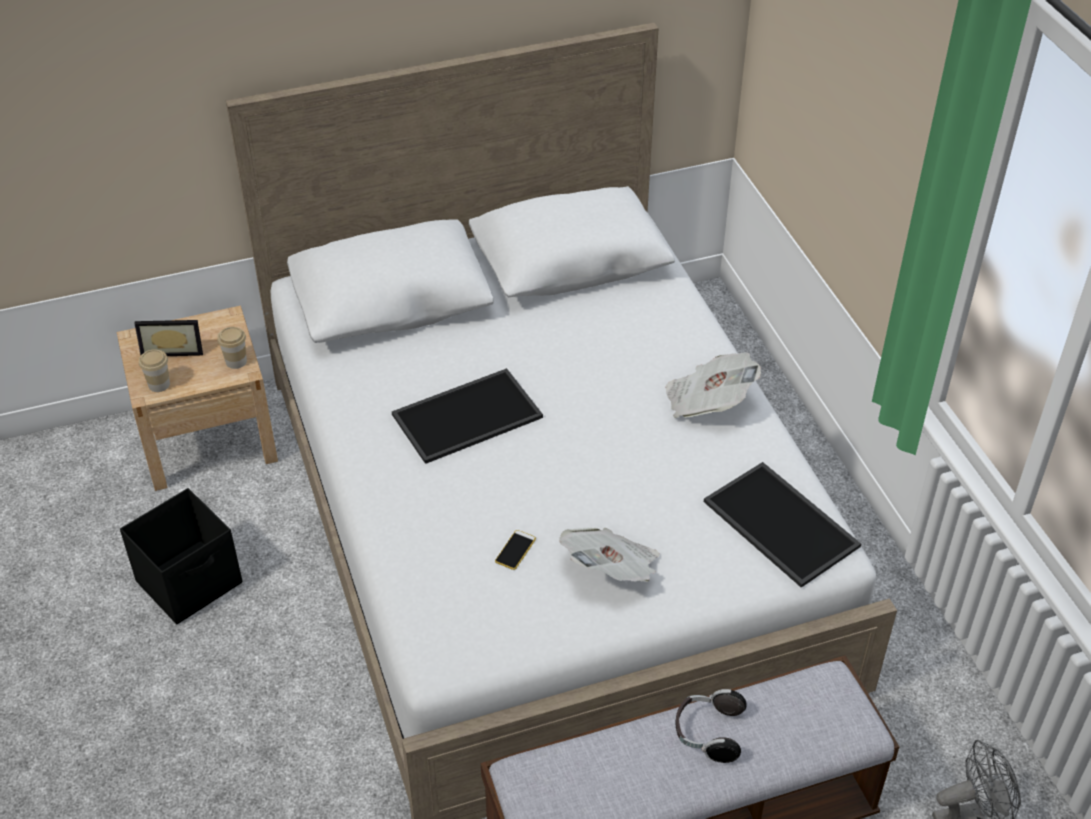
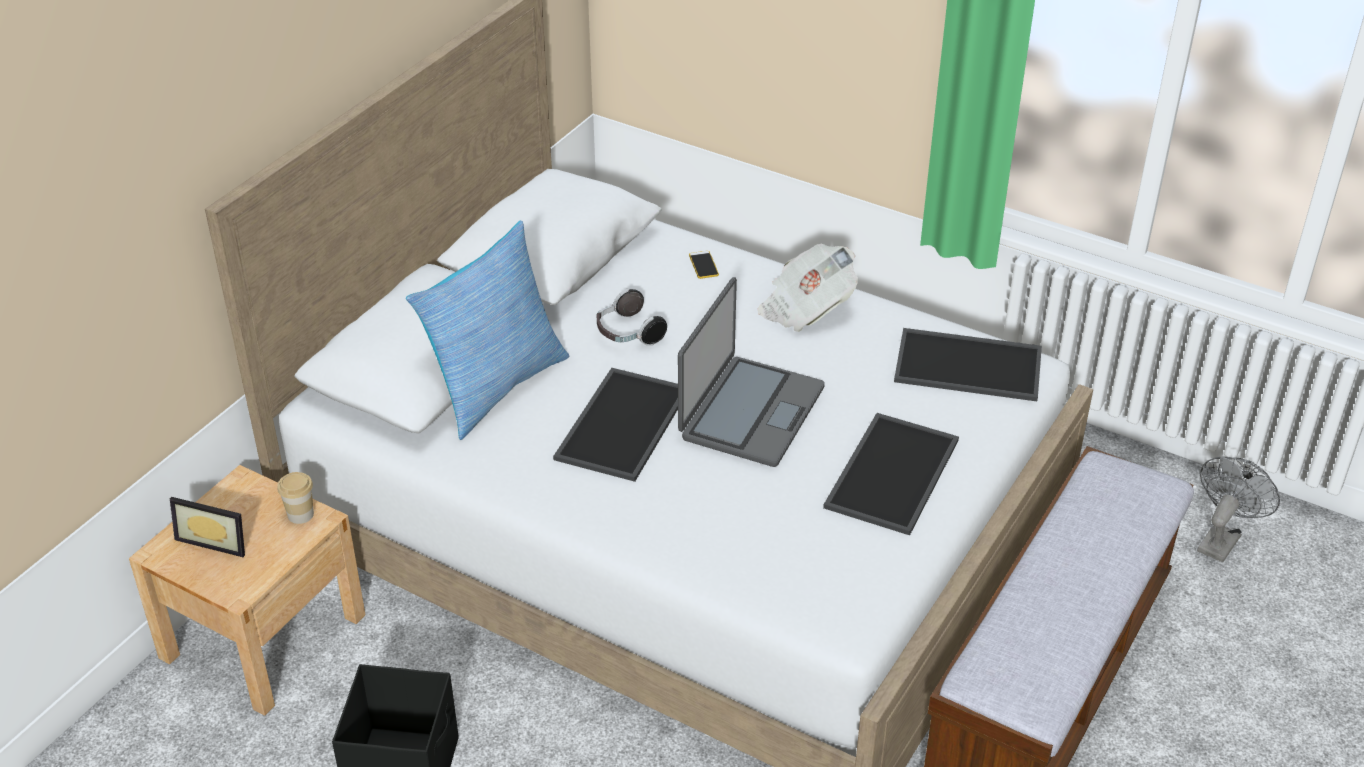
camera: 40 degrees left, 5 degrees down
(159, 384) = (242, 578): cup -> none
(173, 348) = (216, 539): picture frame -> picture frame turned 60 degrees clockwise
(417, 338) = (495, 386): none -> pillow
(515, 550) = (797, 502): phone -> phone (703, 265)
(566, 461) = (750, 412): none -> laptop
(612, 570) = (890, 471): newspaper -> tray
(708, 733) = (1070, 557): headphones -> headphones (628, 334)

